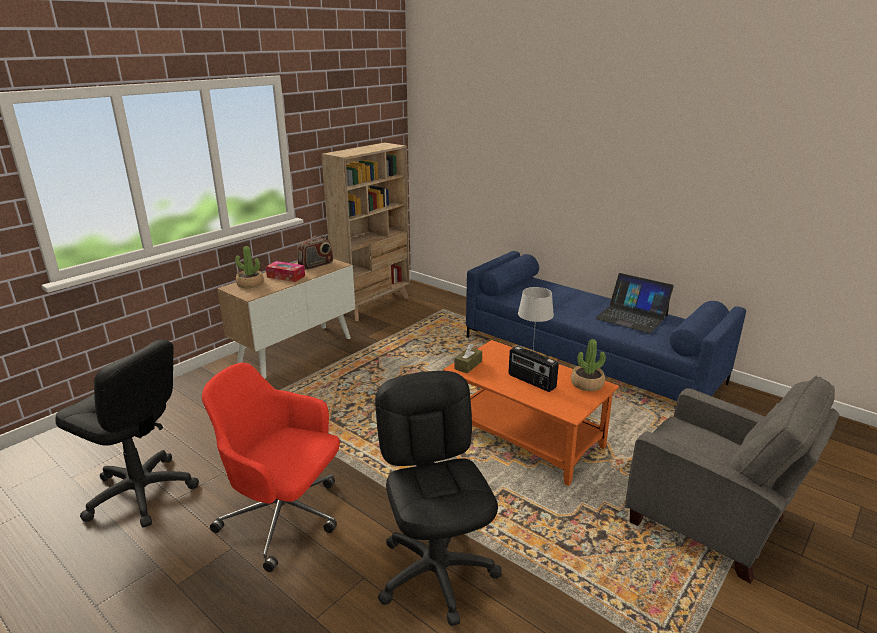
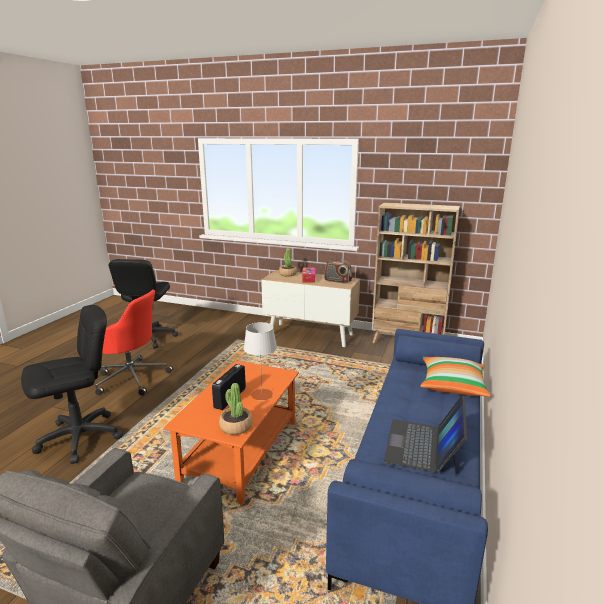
camera: 70 degrees right, 5 degrees down
(285, 518) = (131, 378): red office chair -> red office chair turned 105 degrees clockwise
(468, 365) = (246, 368): brown tissue box -> none
(549, 287) = (452, 385): none -> pillow

